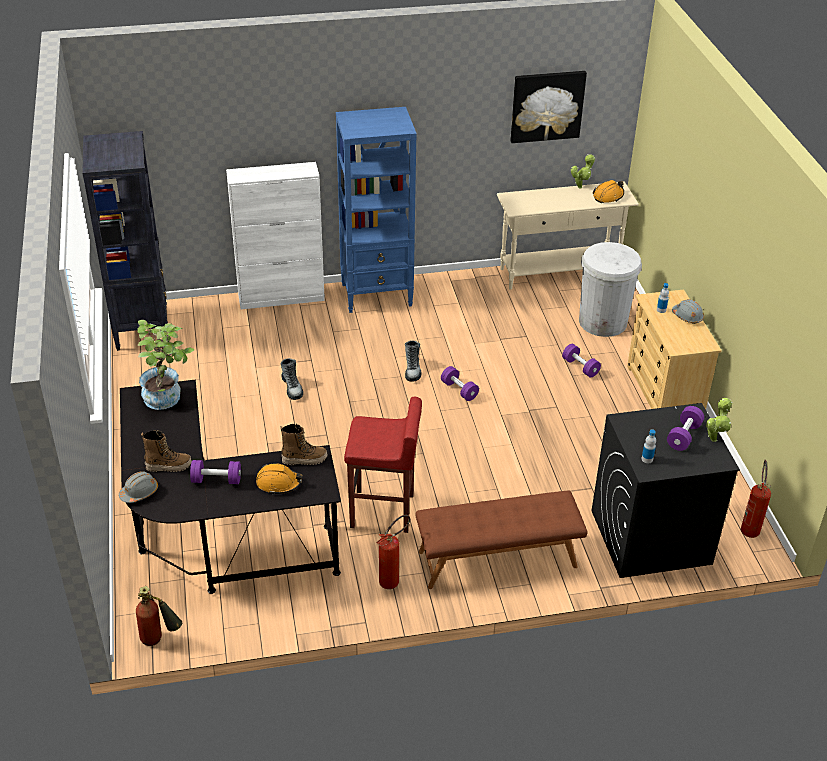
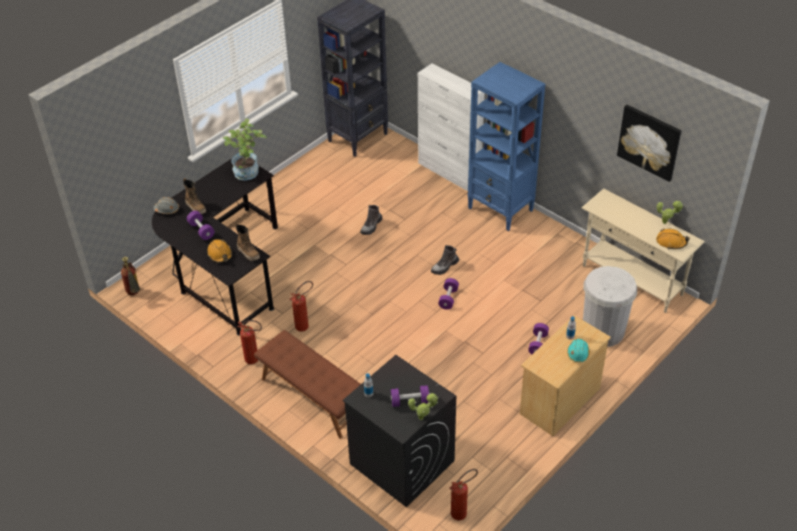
camera: 55 degrees right, 5 degrees up
(383, 512) = (305, 325): red stool -> fire extinguisher
(687, 316) = (578, 353): grey hard hat -> turquoise hard hat

